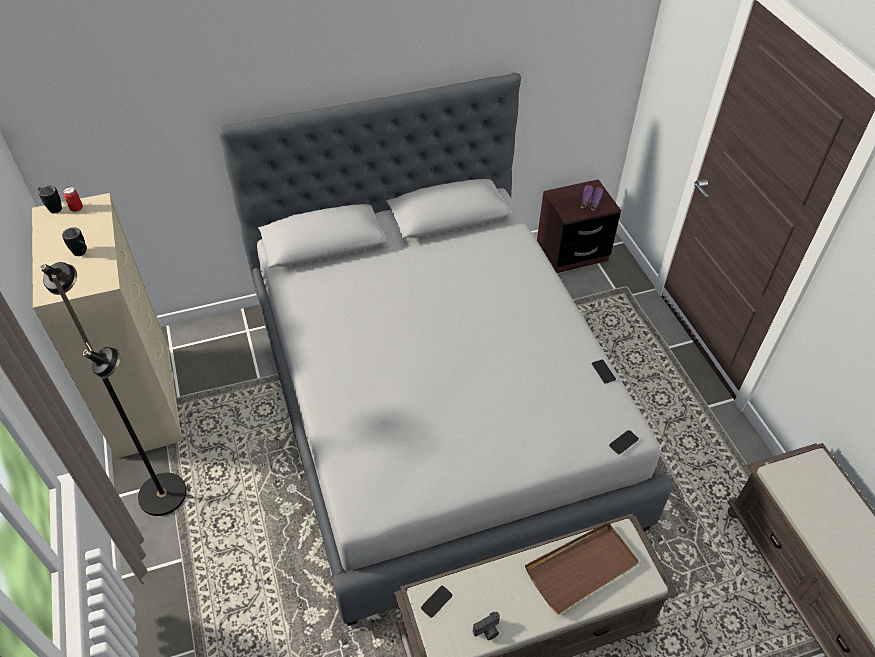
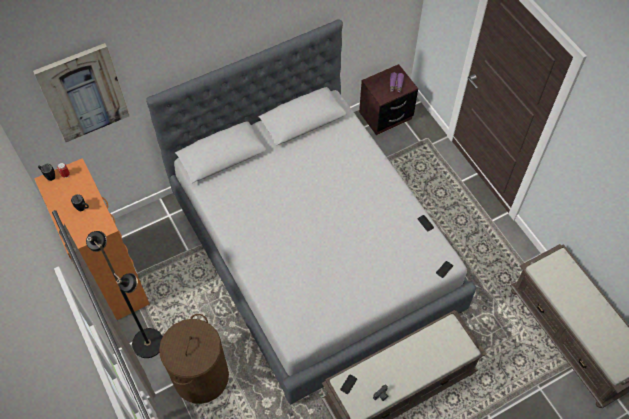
camera: 10 degrees left, 10 degrees up
(123, 93) = (83, 93): none -> picture
(144, 401) = (113, 280): beige dresser -> orange dresser
(223, 557) = (201, 376): none -> brown laundry basket
(582, 568) = (429, 349): brown tray -> none

